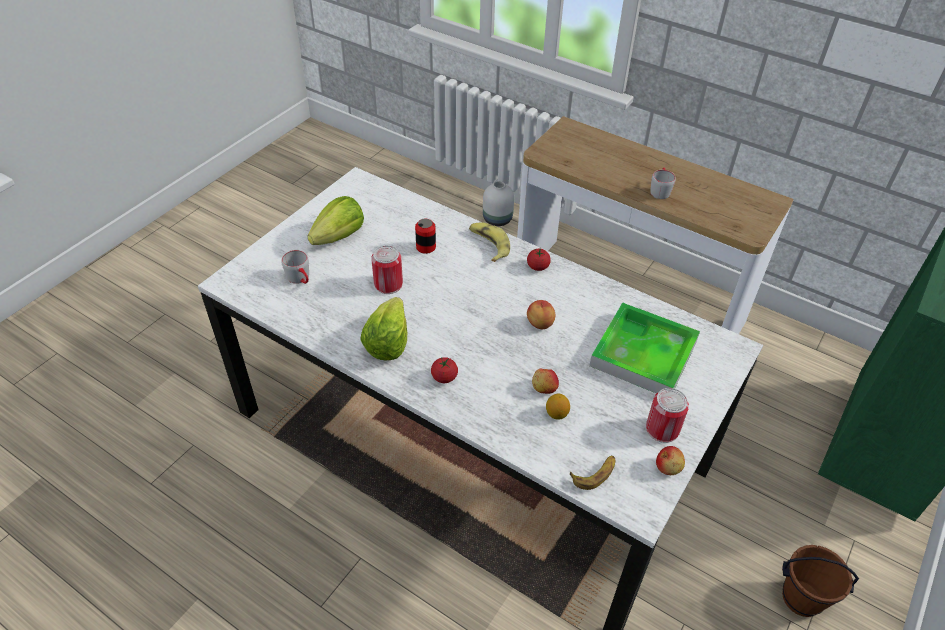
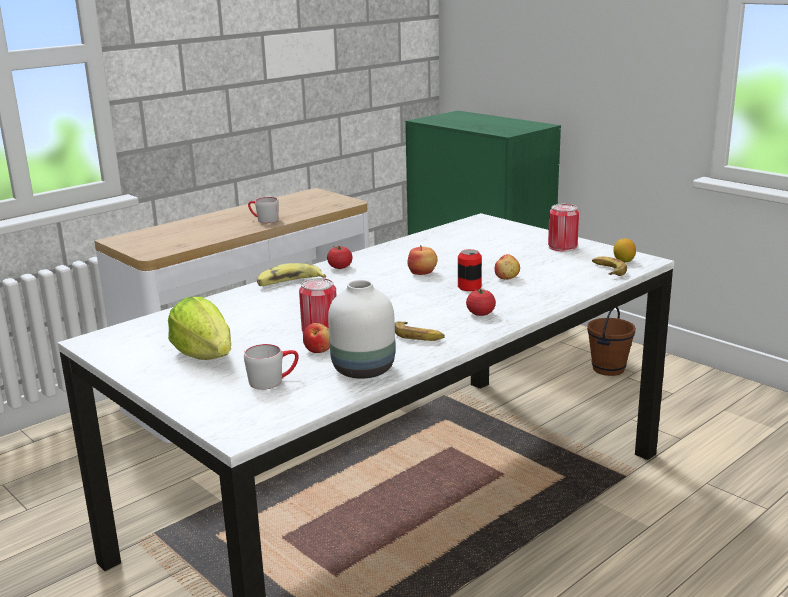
camera: 75 degrees left, 25 degrees down
(388, 343) = (418, 336): lettuce -> banana
(426, 247) = (268, 311): can -> can (469, 287)
(497, 219) = (48, 442): white vase -> white vase (361, 370)
(556, 414) = (539, 276): lemon -> lemon (624, 261)
(643, 354) = (477, 244): tray -> none
(668, 467) = (601, 249): apple -> apple (318, 350)

